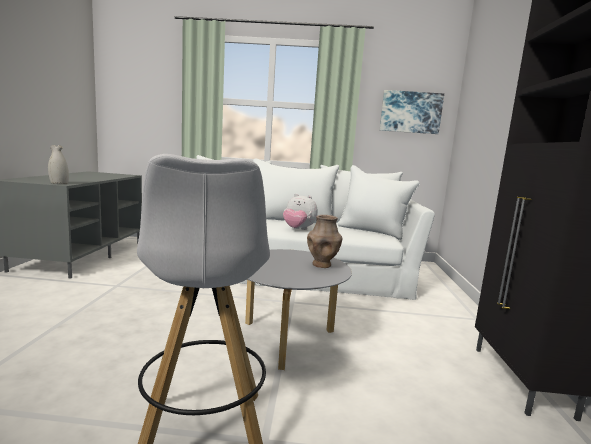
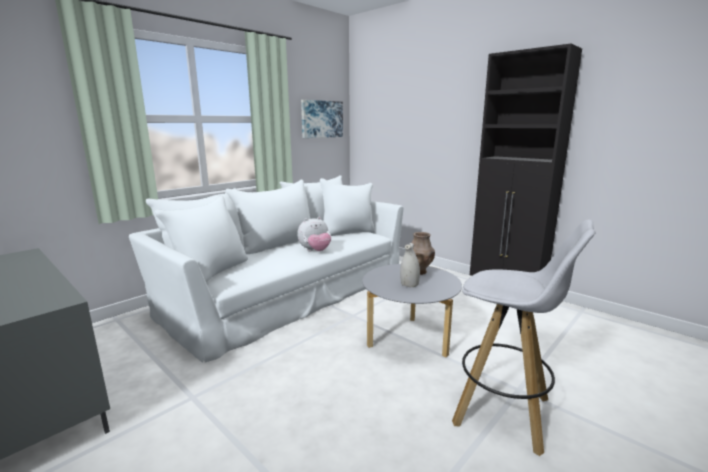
camera: 50 degrees left, 5 degrees up
(59, 183) = (50, 303): white vase -> white vase (409, 284)

